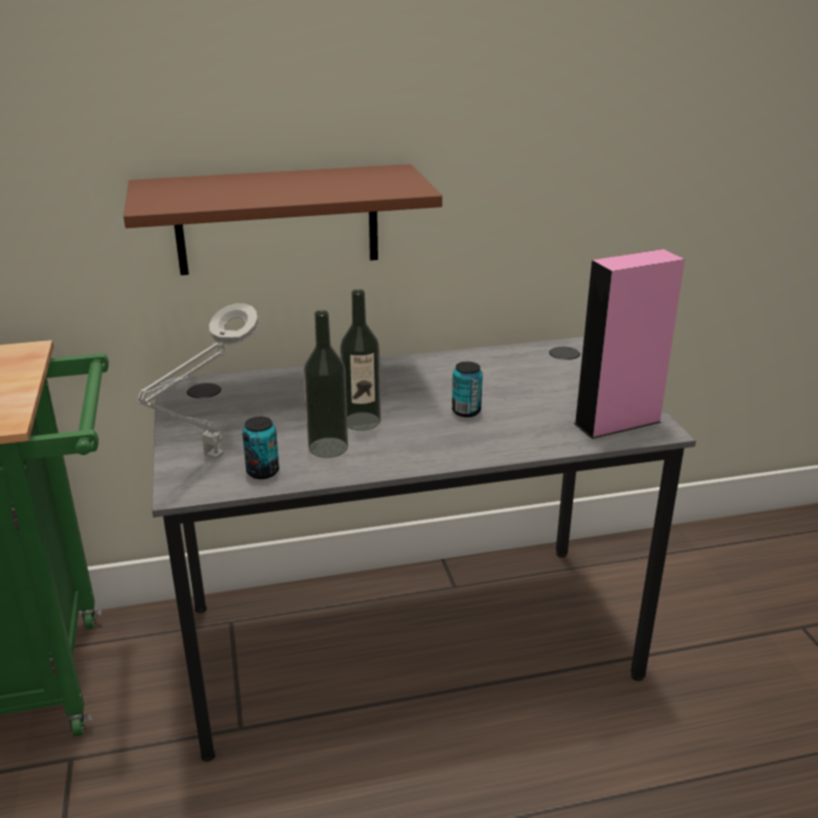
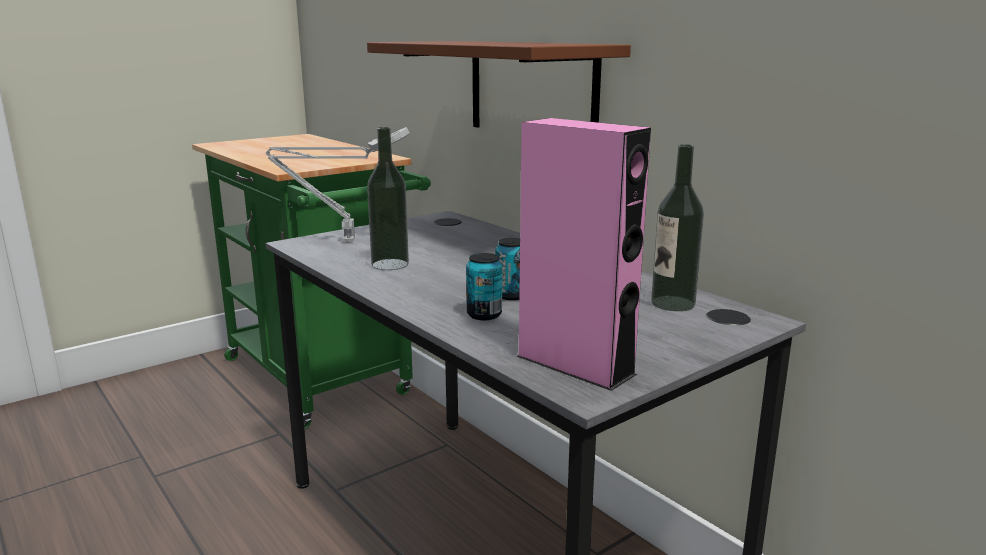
camera: 65 degrees right, 10 degrees down
(263, 471) = (335, 255): can -> can (484, 315)
(361, 421) = (447, 266): bottle -> bottle (673, 303)

